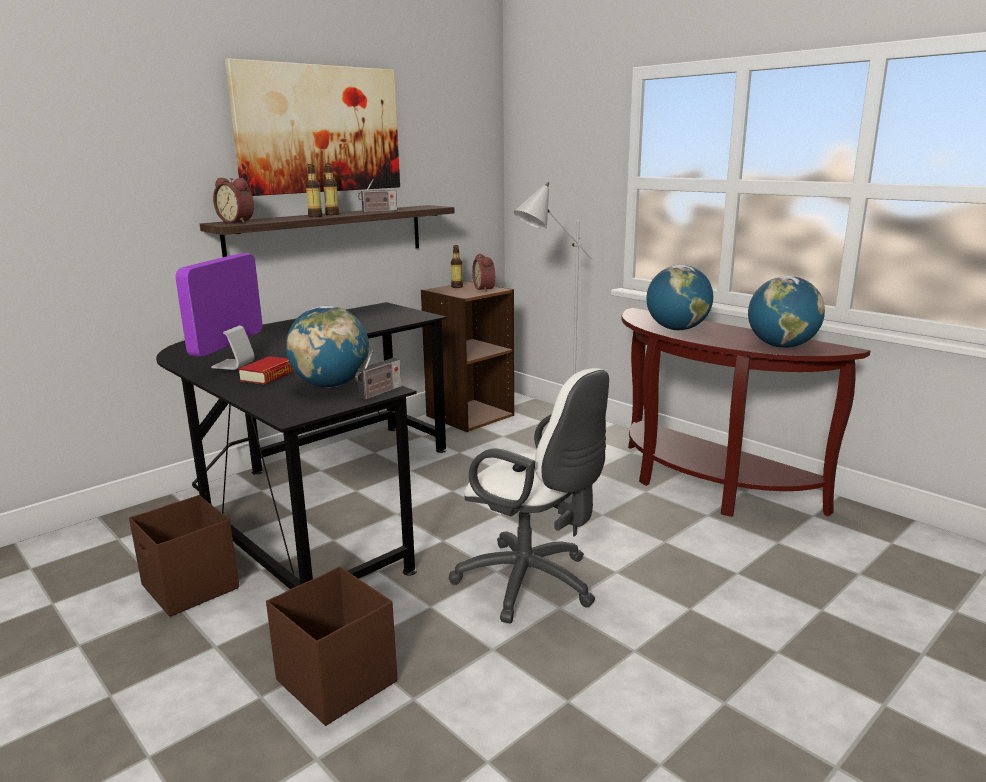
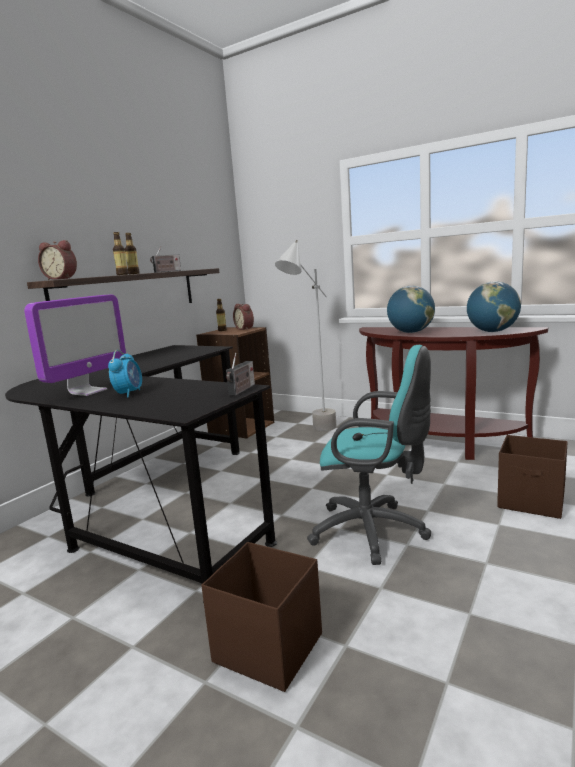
camera: 15 degrees left, 5 degrees down
(190, 588) = (78, 600): brown storage box -> brown storage box (532, 502)
(233, 365) = (88, 392): monitor -> monitor turned 150 degrees counterclockwise
(268, 376) = (129, 393): book -> alarm clock
(319, 129) = (115, 208): picture -> none
(331, 385) = (193, 391): globe -> none
(532, 584) = (374, 532): white office chair -> turquoise office chair

